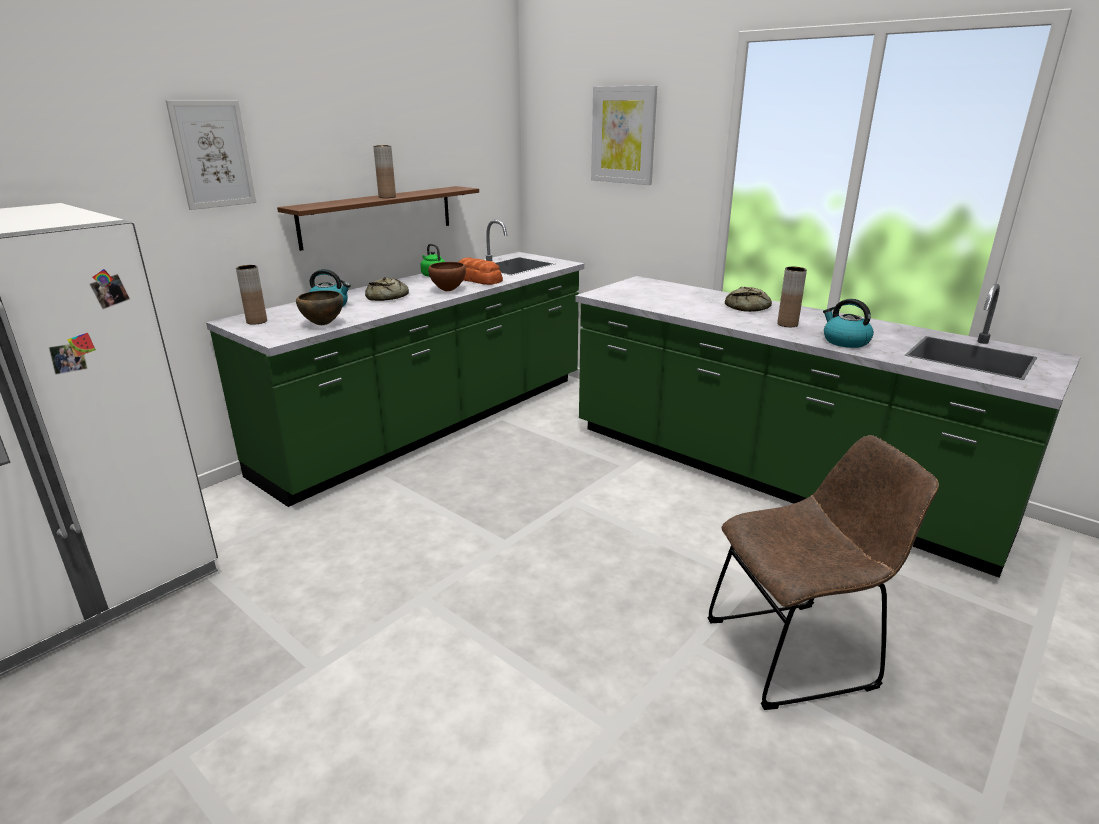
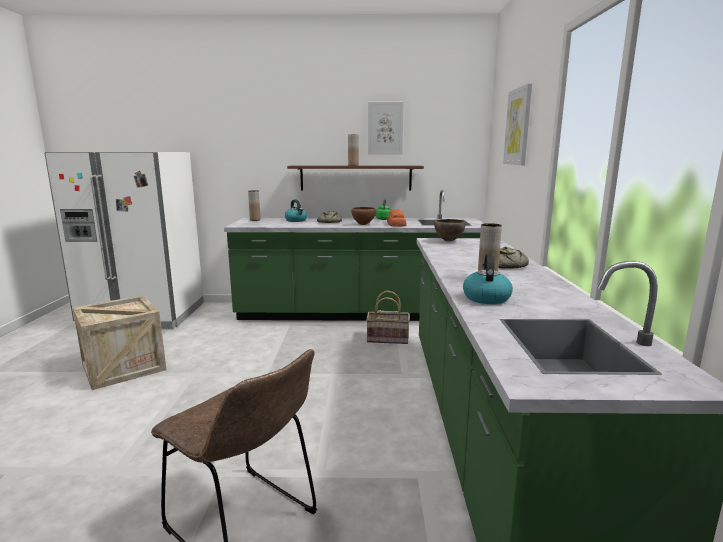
camera: 50 degrees right, 10 degrees down
(213, 154) = (260, 136): picture -> picture (385, 128)
(291, 659) = (124, 367): none -> crate
(322, 324) = (268, 225): brown bowl -> brown bowl (448, 241)
(531, 437) = (388, 338): none -> basket

